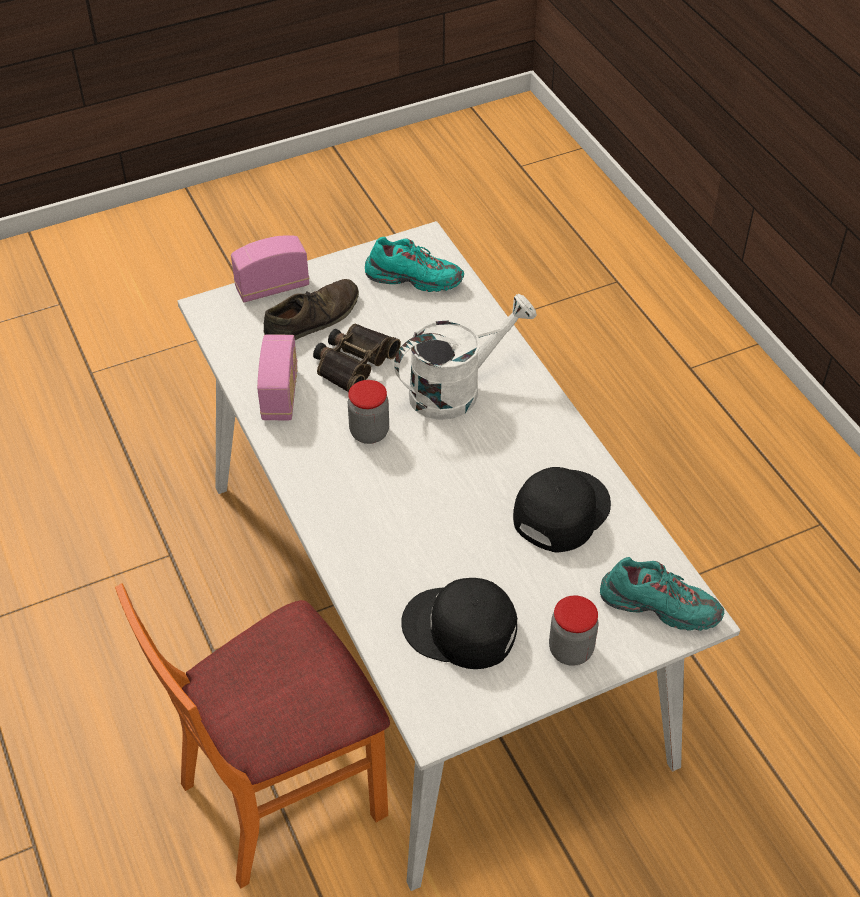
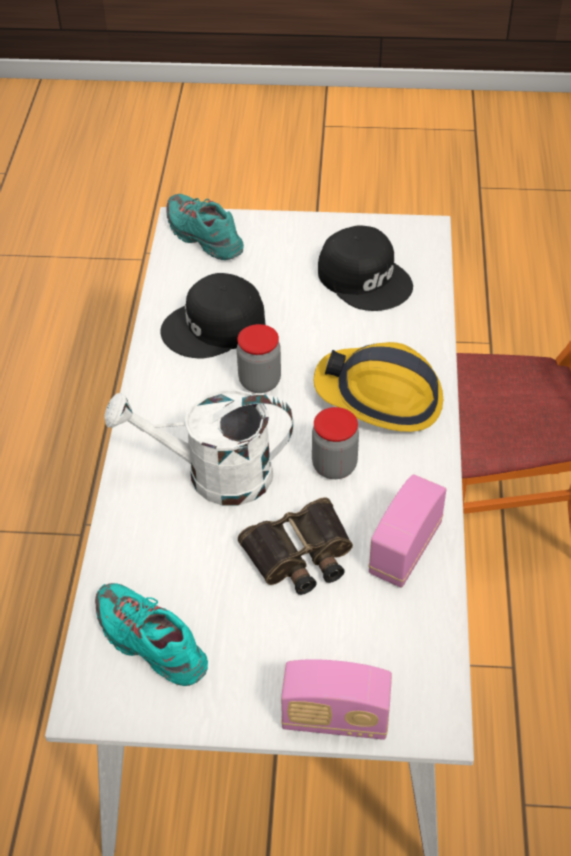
camera: 150 degrees left, 0 degrees up
(312, 318) = (311, 641): brown shoe -> none
(367, 505) = (380, 397): none -> hard hat
(570, 650) = (292, 237): jar -> jar (259, 381)

